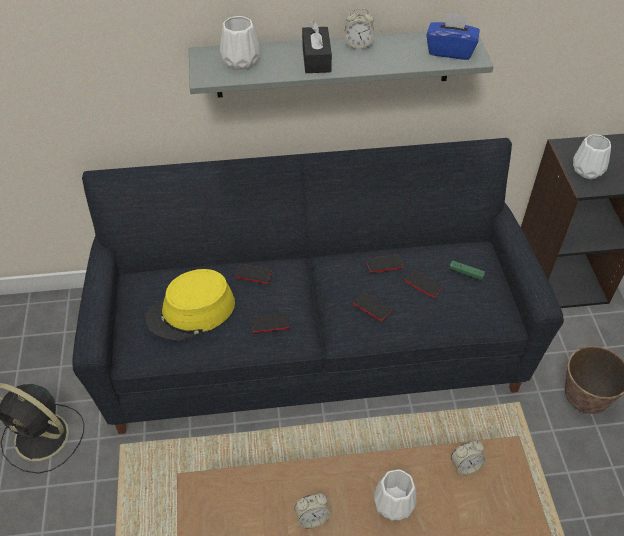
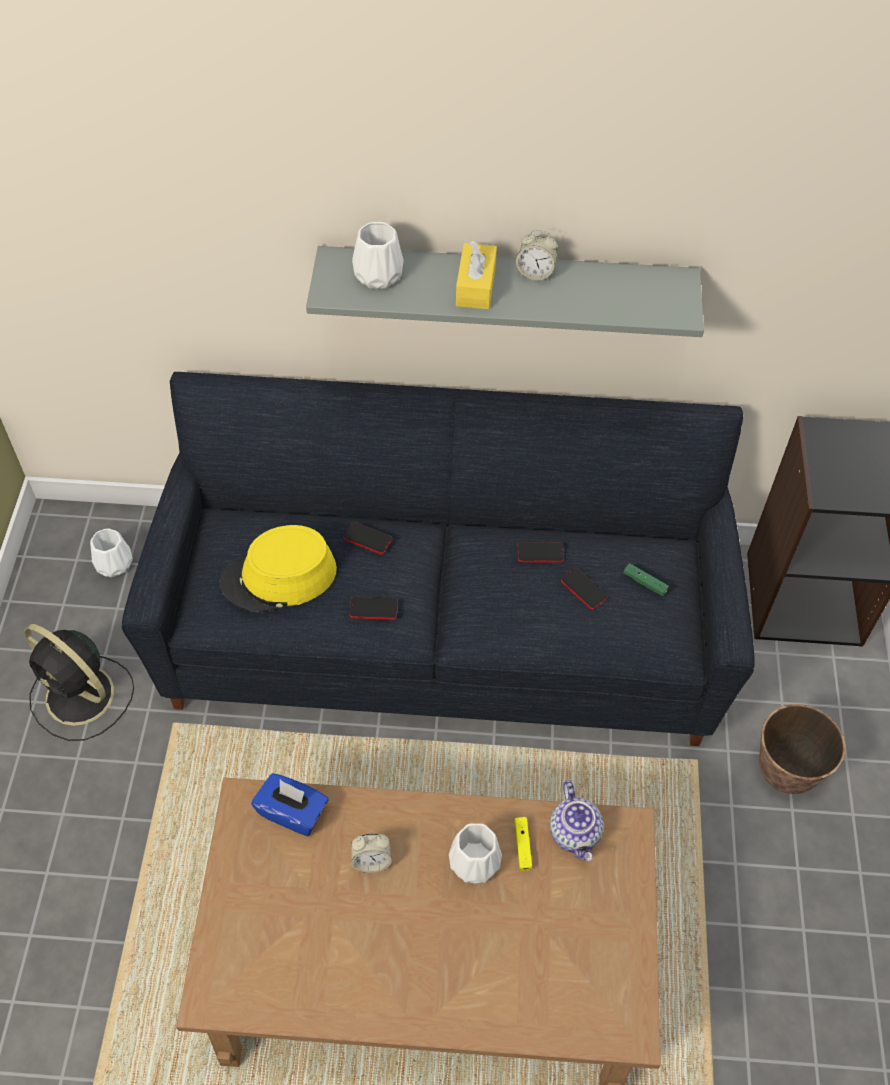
camera: 10 degrees right, 5 degrees up
(316, 58) = (475, 286): black tissue box -> yellow tissue box
(372, 307) = (509, 609): phone -> none
(428, 483) = (522, 846): none -> yellow game controller
(450, 51) = (653, 299): blue tissue box -> blue tissue box (293, 812)
(465, 466) = (575, 833): alarm clock -> teapot
(588, 170) = (839, 471): white vase -> white vase (114, 565)

